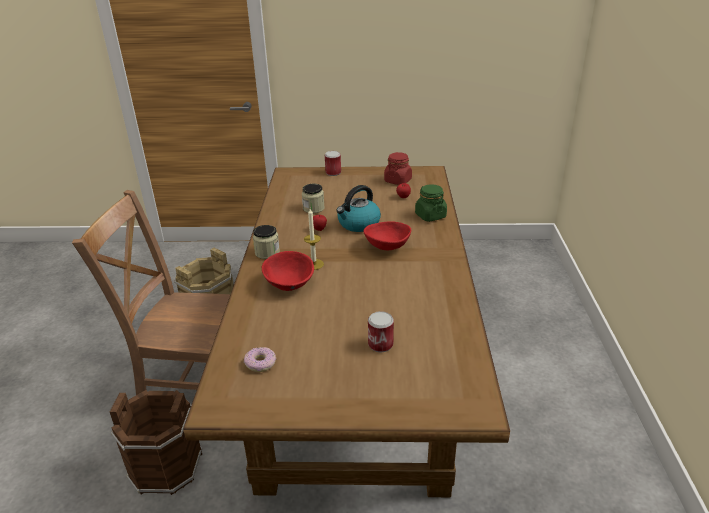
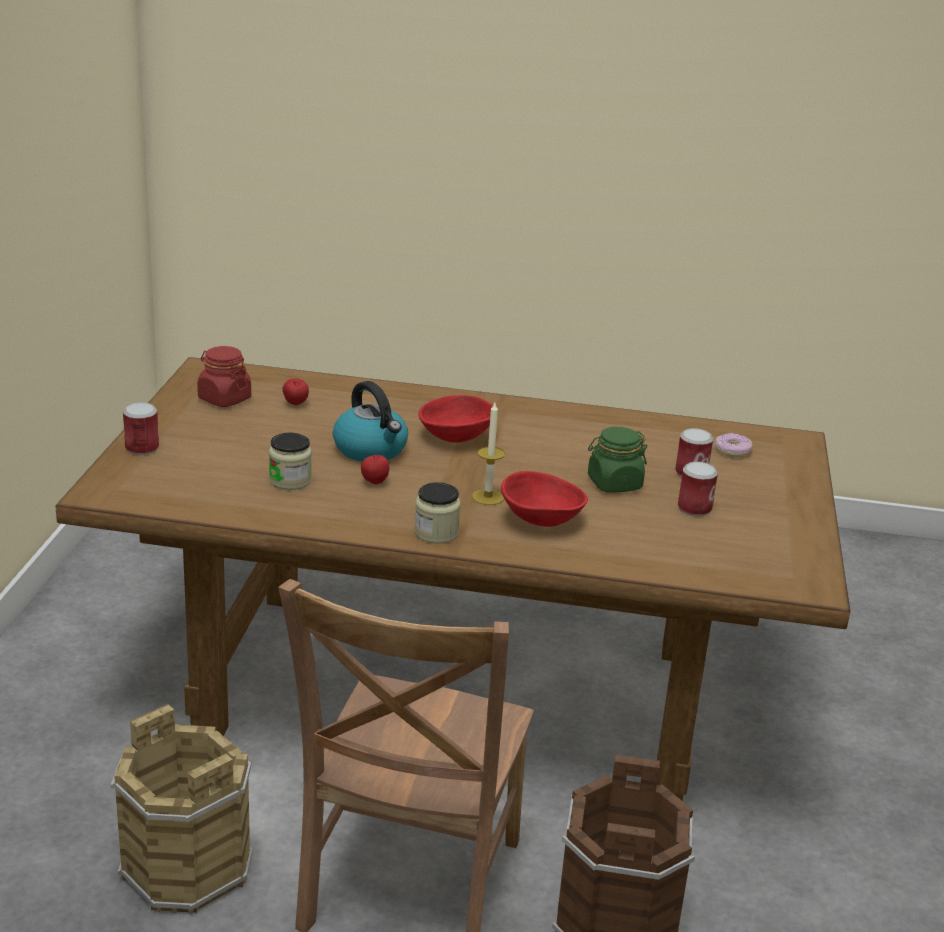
camera: 85 degrees left, 5 degrees down
(260, 363) = (727, 553): donut -> donut (732, 451)
(323, 347) = (694, 508): none -> can
(430, 216) = (372, 395): green jar -> green jar (614, 484)

